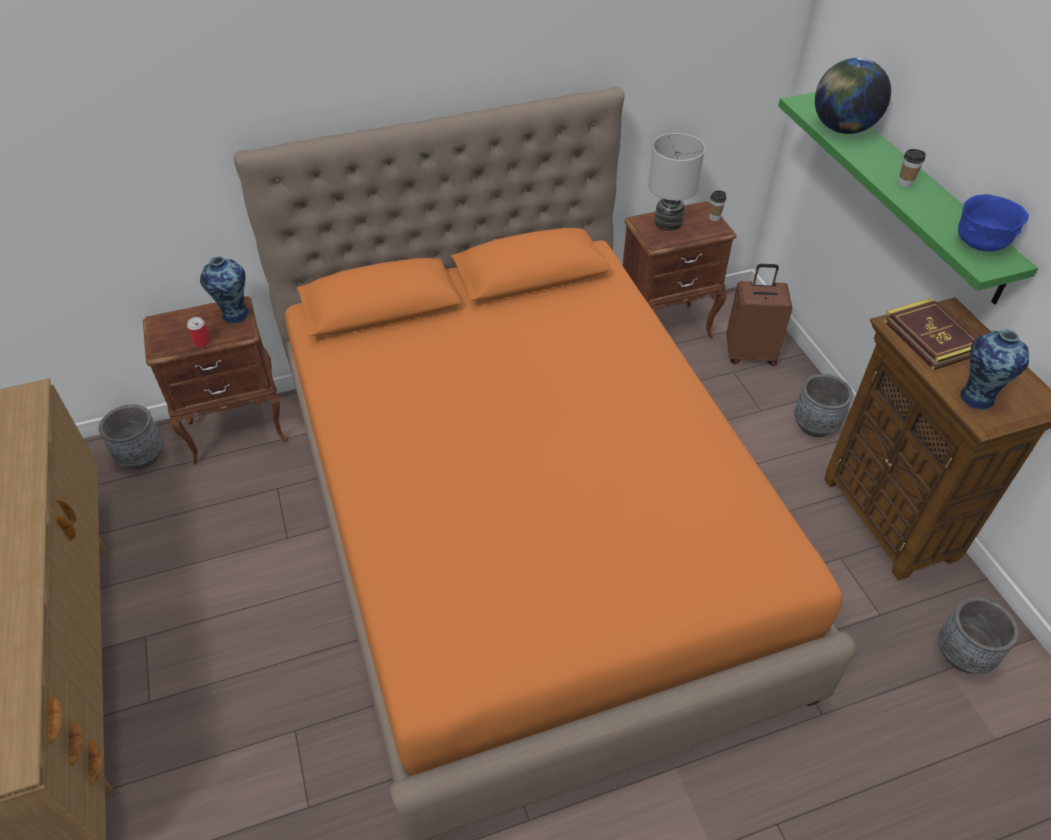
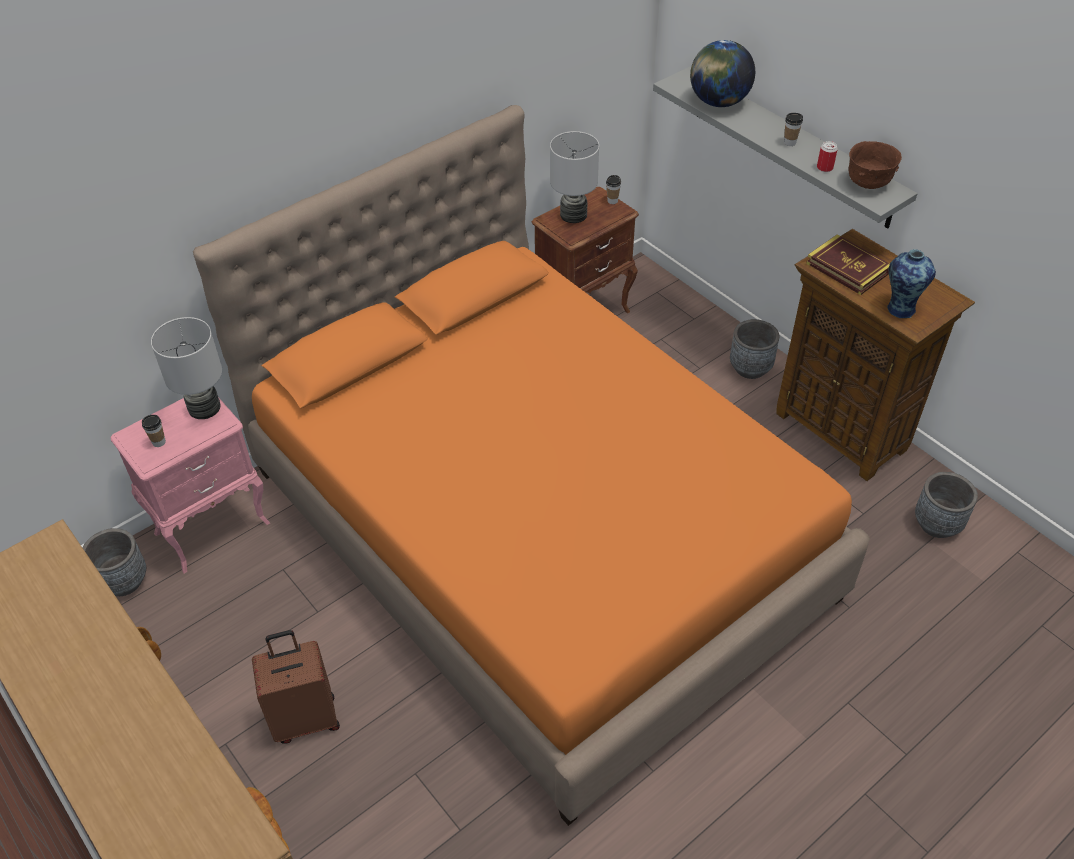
camera: 20 degrees left, 0 degrees up
(178, 334) = (159, 442): none -> cup
(202, 342) = (188, 443): can -> can (824, 168)
(234, 314) = (204, 408): vase -> grey table lamp
(238, 431) = (212, 528): brown nightstand -> pink nightstand
(750, 353) = (668, 318): brown suitcase -> brown suitcase (305, 718)
(911, 193) = (791, 147): green shelf -> grey shelf
(979, 245) = (868, 183): blue bowl -> brown bowl

